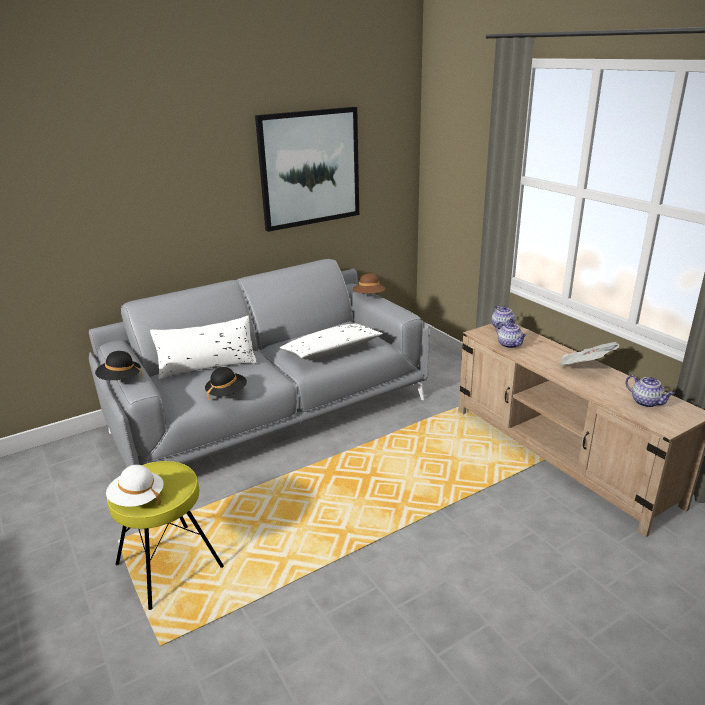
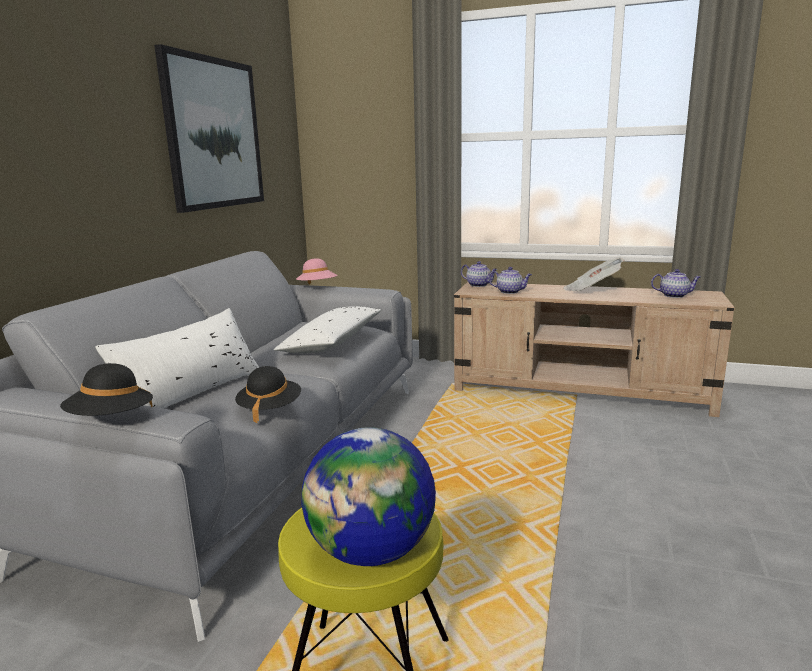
camera: 40 degrees left, 10 degrees down
(137, 499) = (372, 552): white hat -> globe
(369, 296) = (317, 287): brown hat -> pink hat

